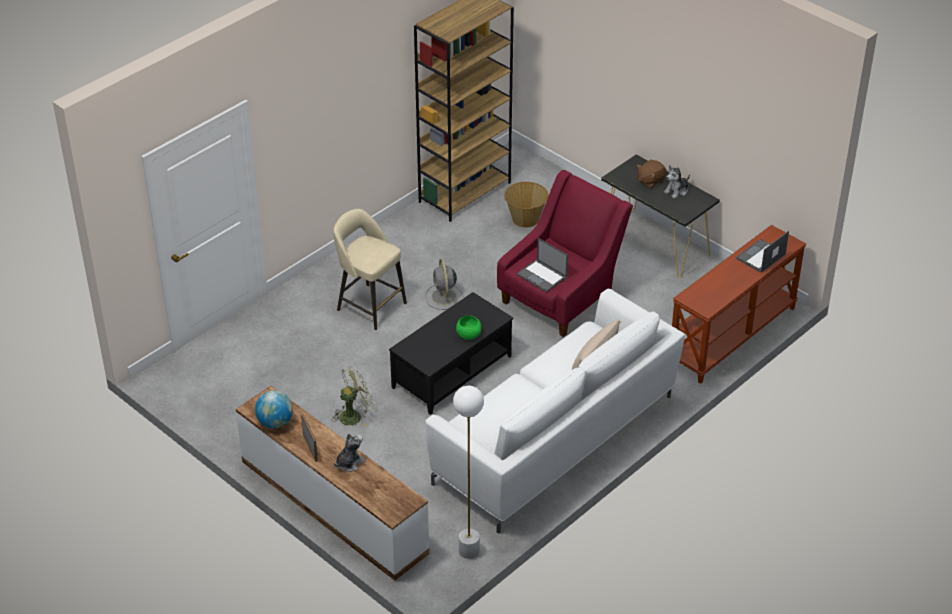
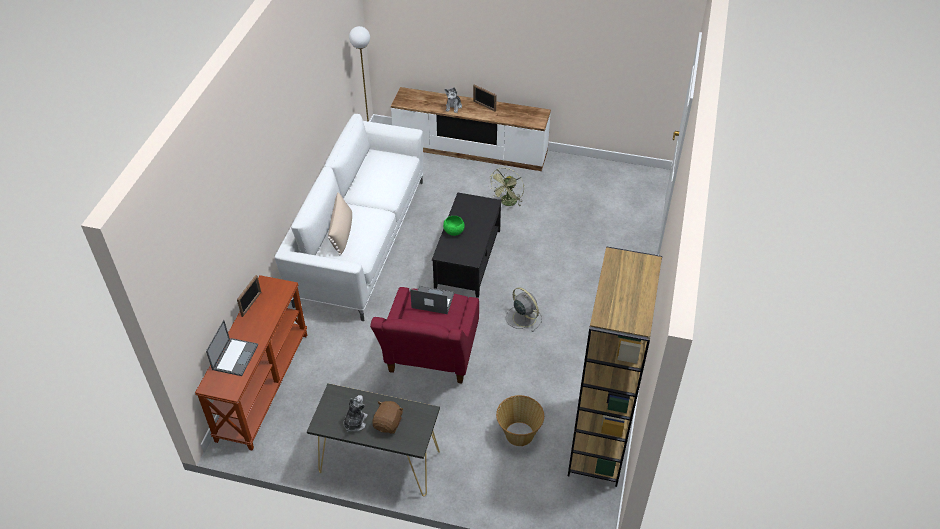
camera: 150 degrees right, 5 degrees up
(275, 422) = (519, 111): globe -> none
(370, 306) = (572, 285): beige stool -> none
(728, 294) = (251, 304): none -> picture frame

